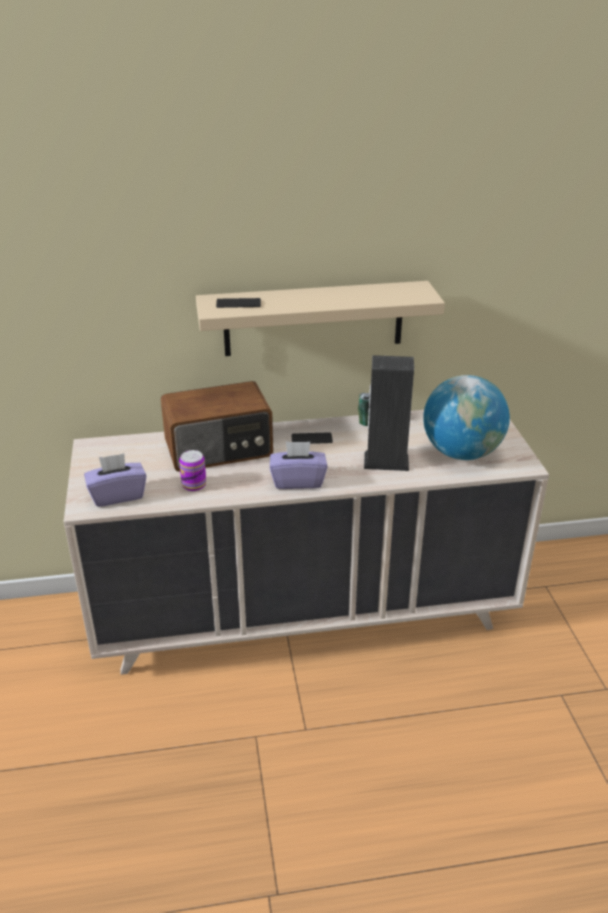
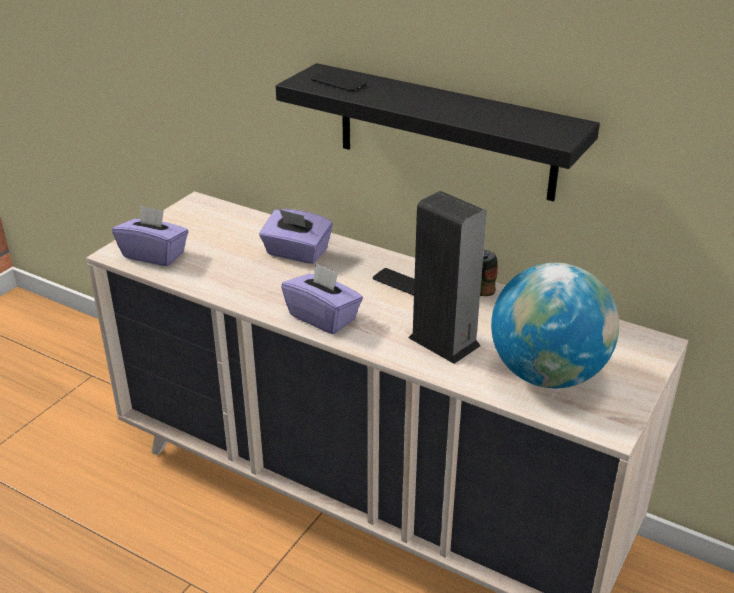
camera: 40 degrees right, 0 degrees up
(194, 485) = (226, 276): can -> none
(219, 449) = (296, 253): radio -> purple tissue box
(313, 318) = (445, 132): beige shelf -> black shelf

